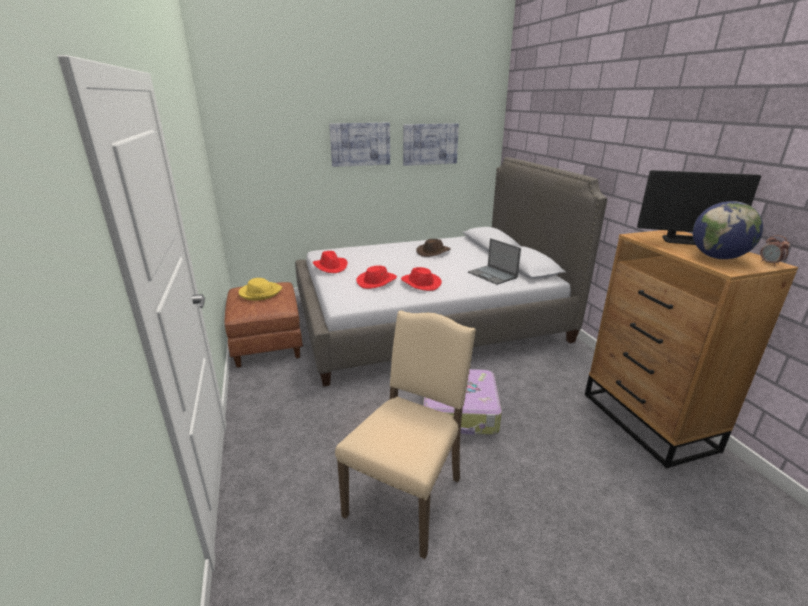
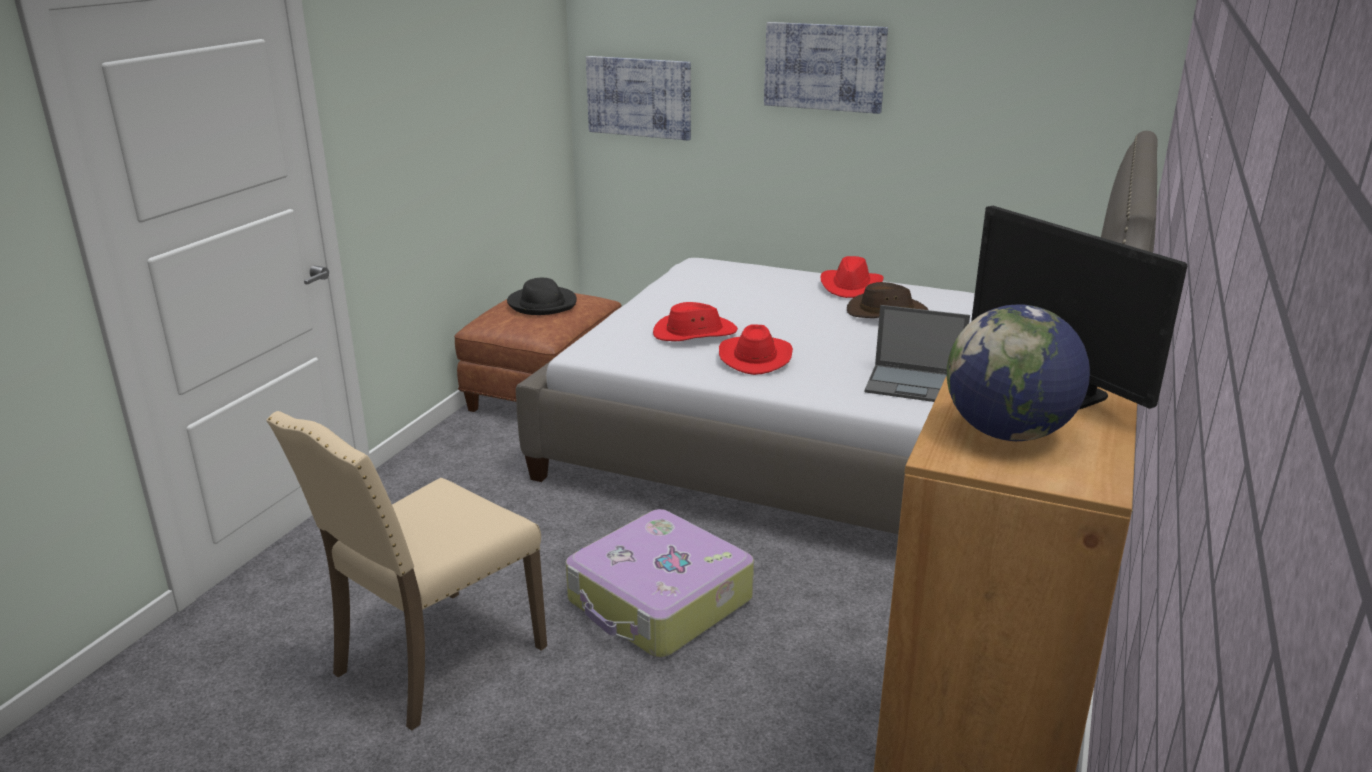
camera: 40 degrees right, 0 degrees up
(260, 293) = (542, 304): yellow hat -> black hat
(331, 267) = (669, 290): red hat -> red hat (851, 286)
(408, 496) = (434, 660): beige chair -> beige chair turned 150 degrees clockwise
(430, 144) = (978, 80): picture -> picture (639, 97)
(493, 275) = (915, 385): laptop -> laptop turned 75 degrees counterclockwise
(770, 263) = (1085, 480): alarm clock -> none

